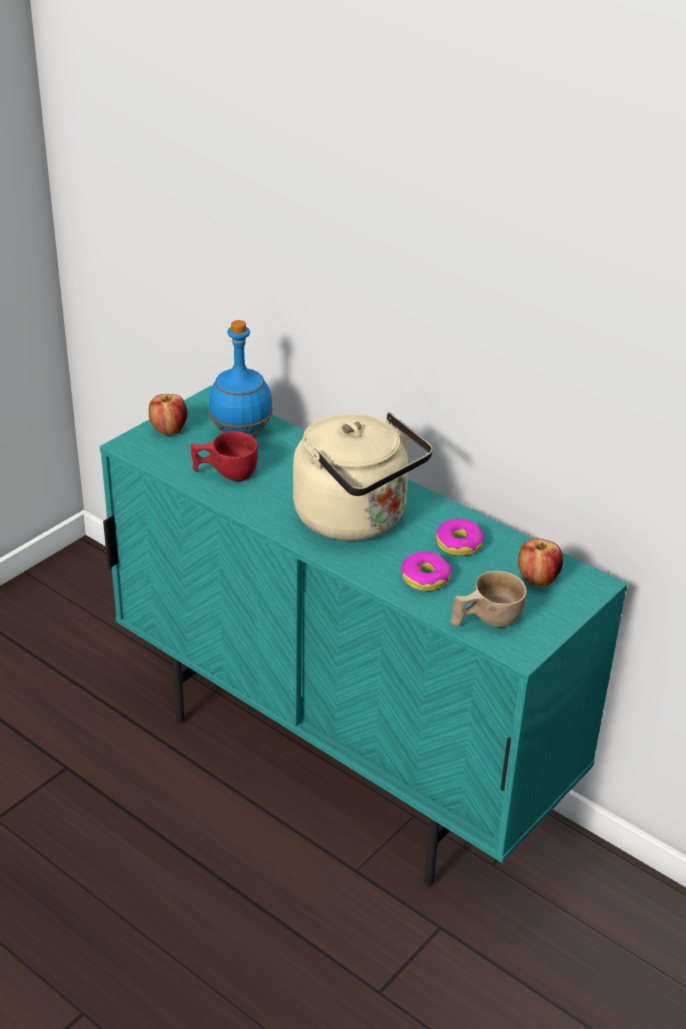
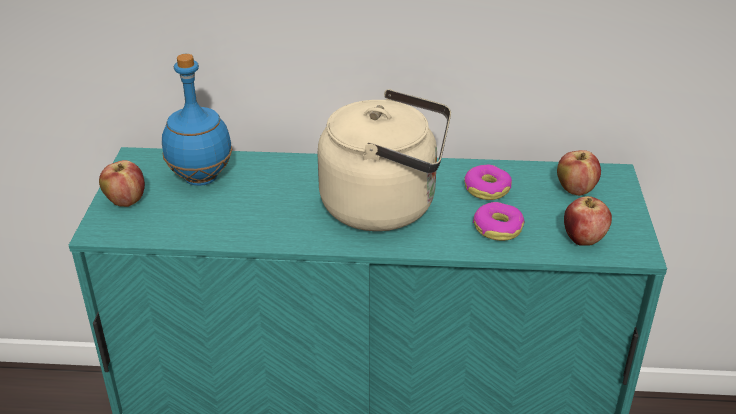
camera: 35 degrees left, 0 degrees up
(225, 473) = (225, 217): red cup -> none
(485, 620) = (583, 240): beige cup -> apple

